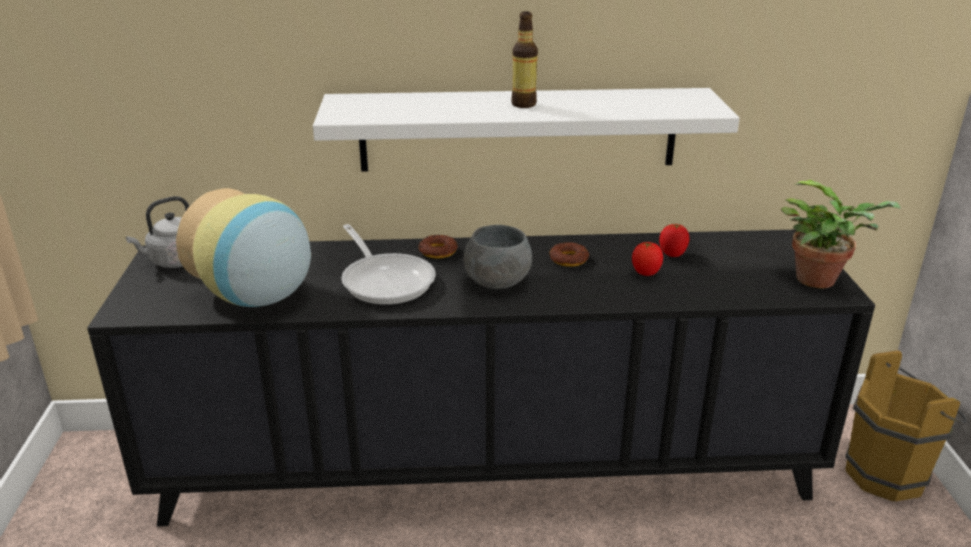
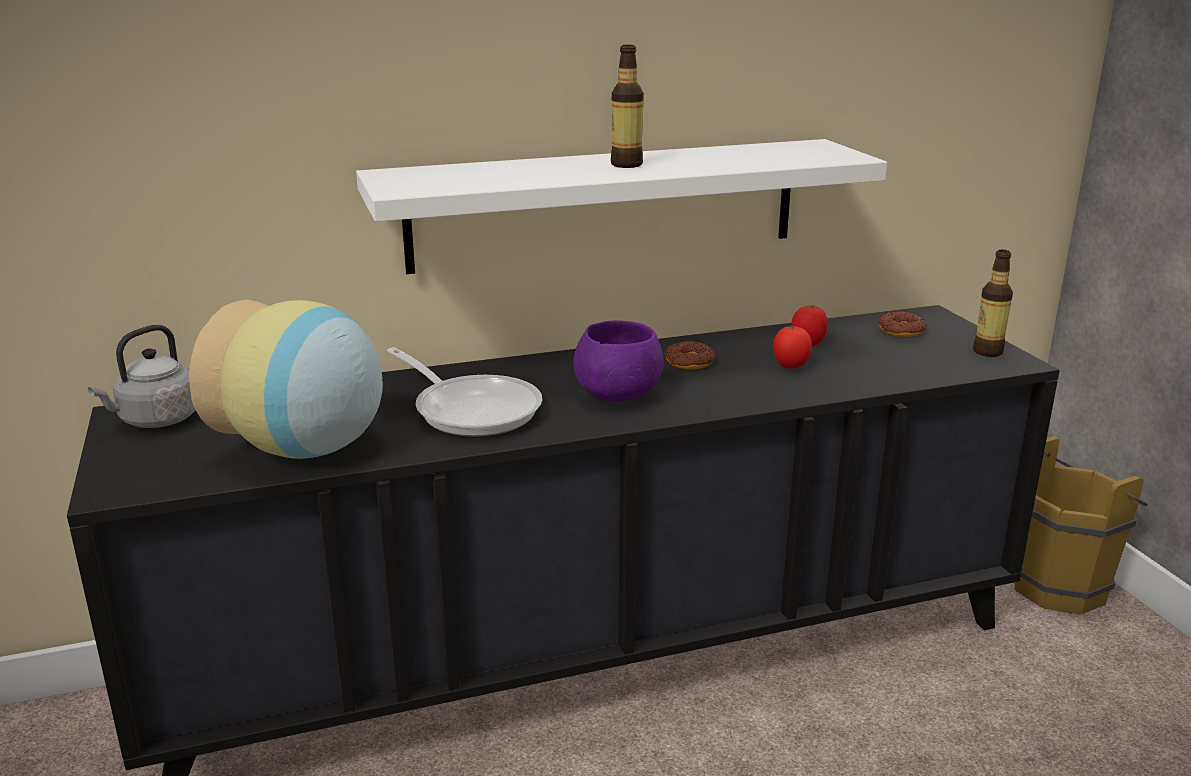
camera: 15 degrees left, 5 degrees down
(438, 251) = (520, 370): donut -> donut (900, 330)
(497, 282) = (617, 395): grey bowl -> purple bowl
(821, 280) = (987, 352): potted plant -> bottle

